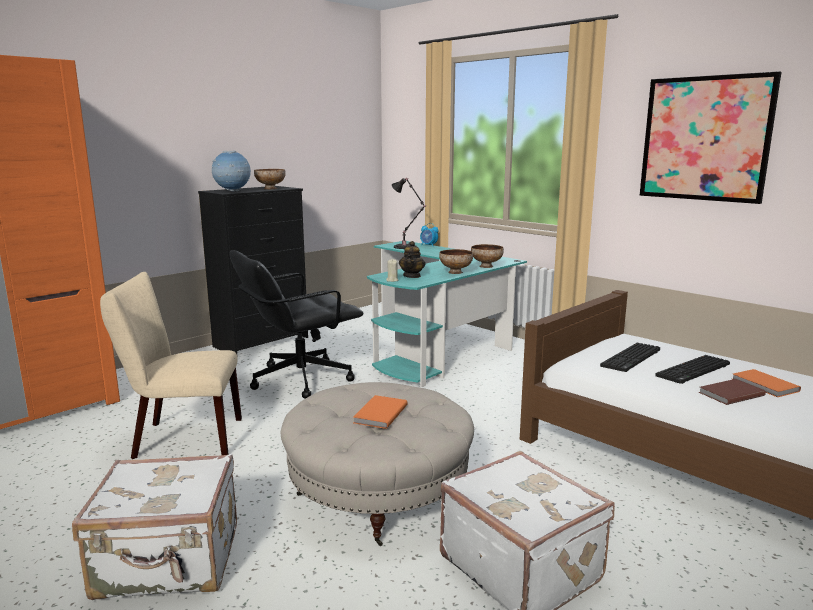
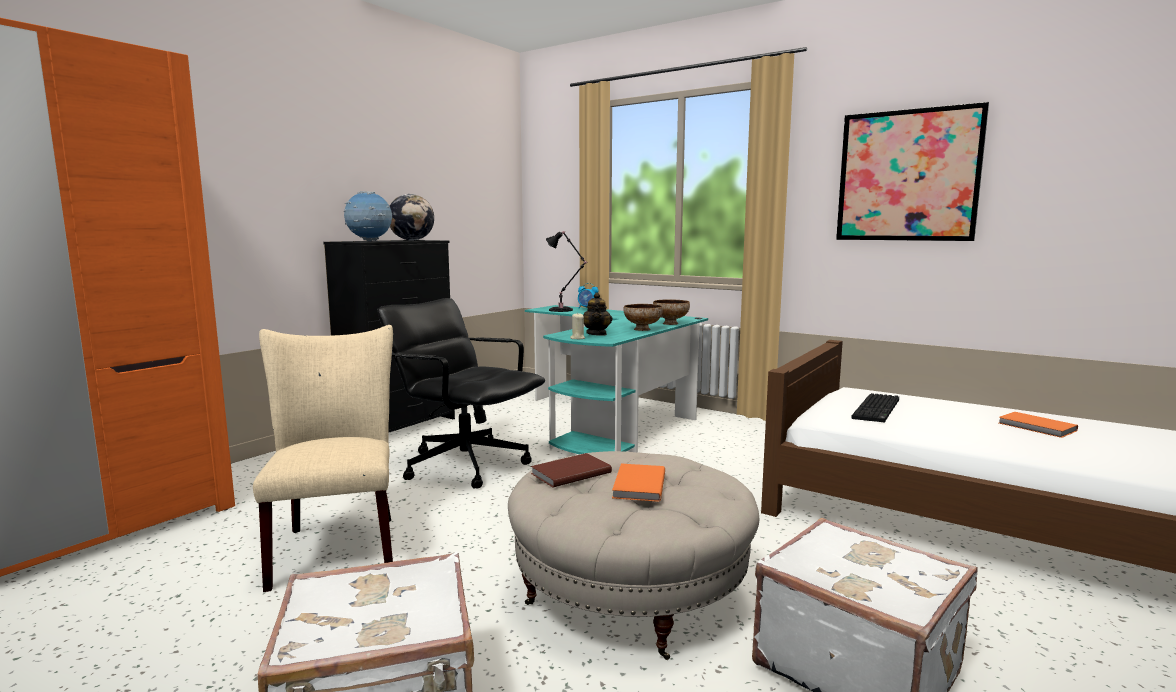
camera: 10 degrees left, 5 degrees down
(181, 439) = (337, 546): beige chair -> beige chair turned 90 degrees clockwise
(271, 188) = (412, 240): bowl -> globe
(299, 379) = (465, 464): black office chair -> black office chair turned 75 degrees clockwise
(694, 371) = (953, 418): keyboard -> none
(729, 394) = (1011, 437): brown book -> brown book (569, 473)

